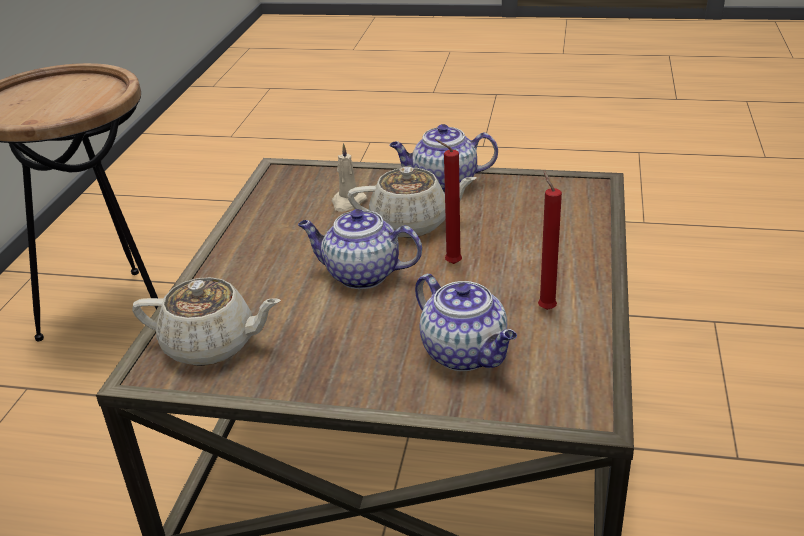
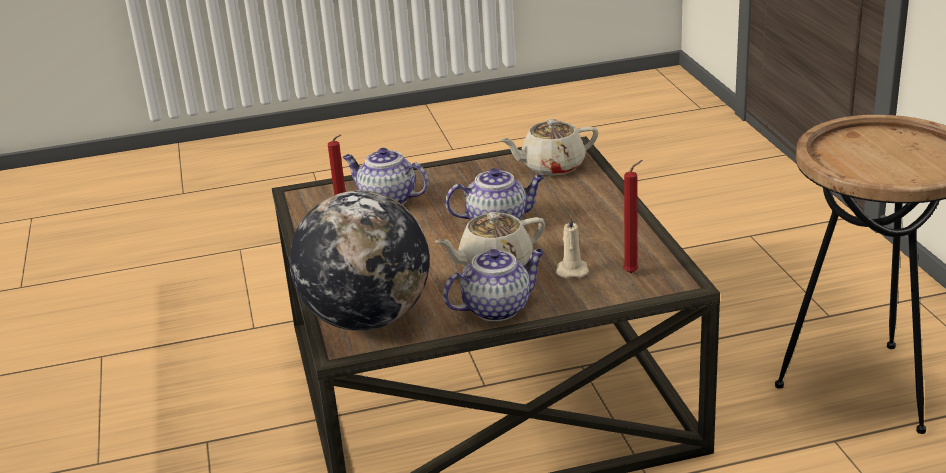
camera: 155 degrees right, 5 degrees down
(450, 263) = (436, 245): red candle -> red candle (633, 272)
(564, 201) = (366, 319): none -> globe

